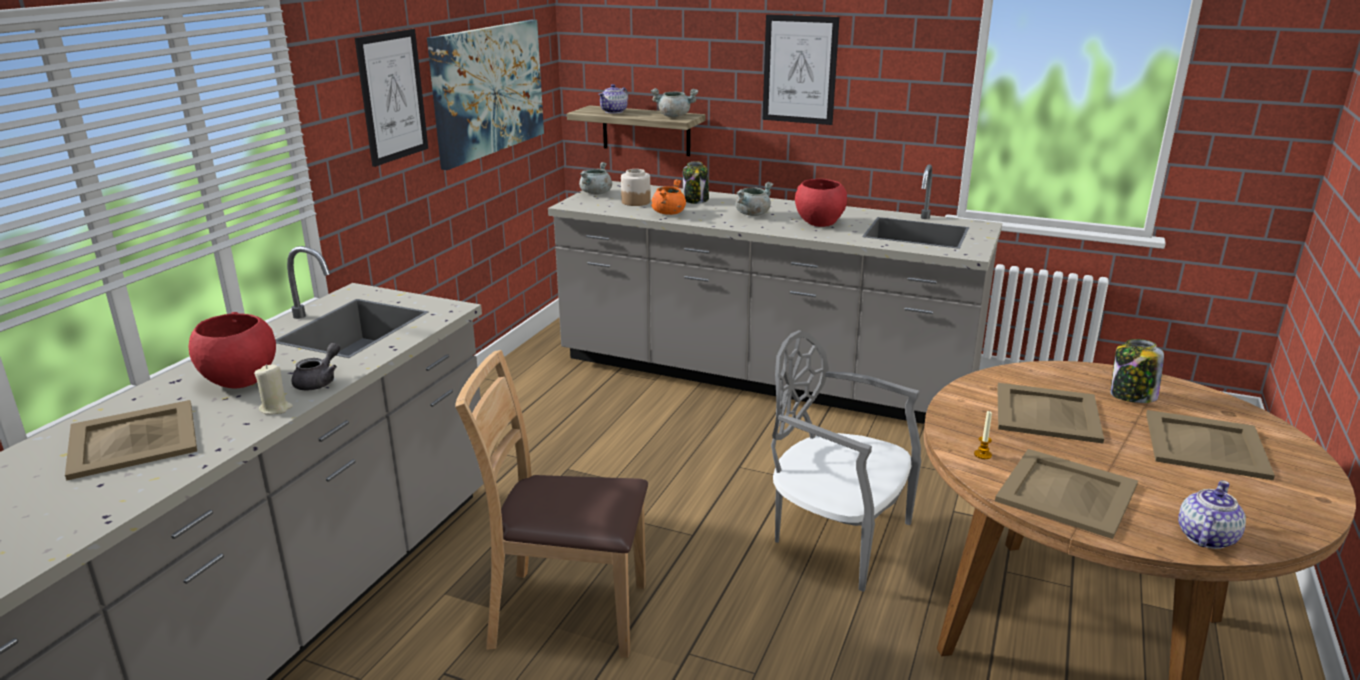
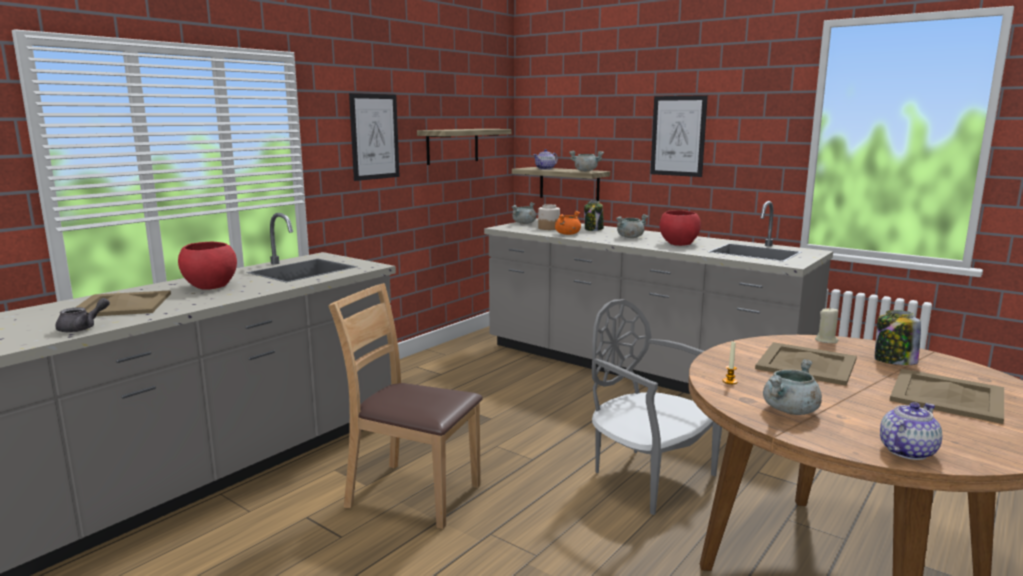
camera: 15 degrees right, 10 degrees down
(276, 408) = (218, 299): beige candle -> beige candle (826, 340)
(319, 381) = (257, 290): grey teapot -> grey teapot (82, 328)
(488, 90) = (452, 146): picture -> shelf
(1067, 493) = (790, 411): beige tray -> grey cooking pot

